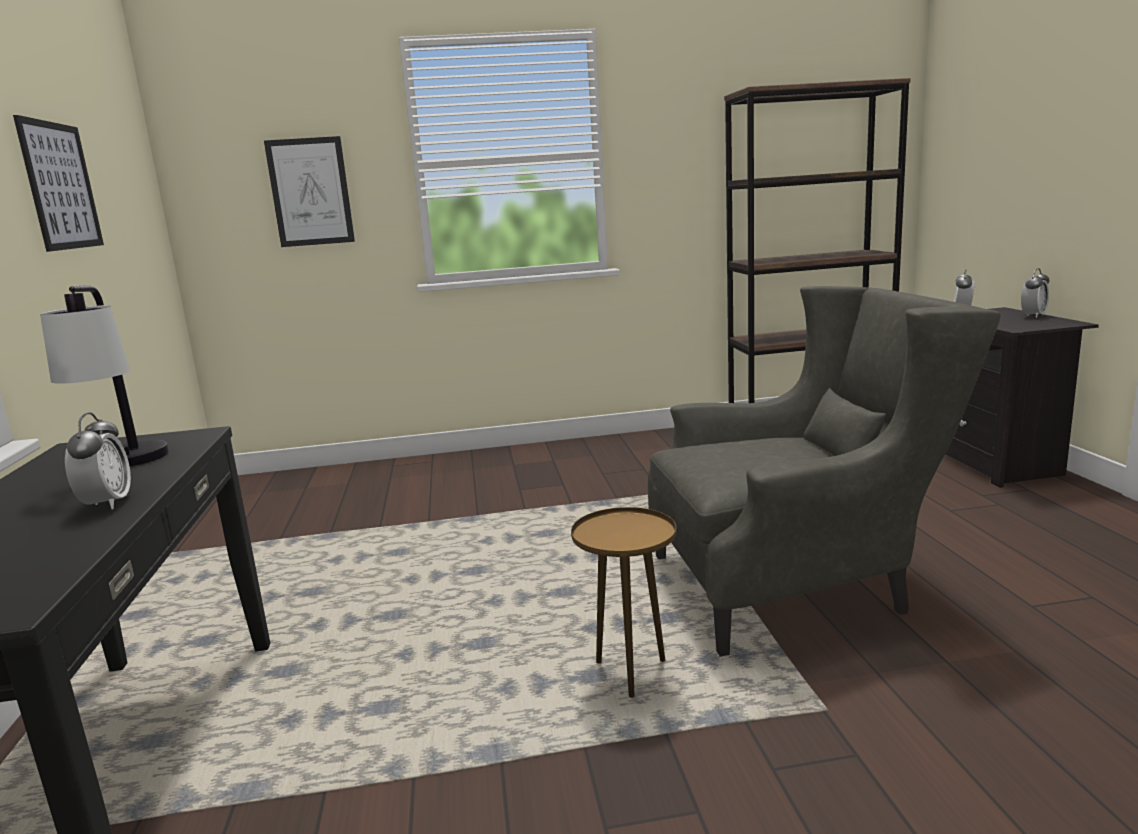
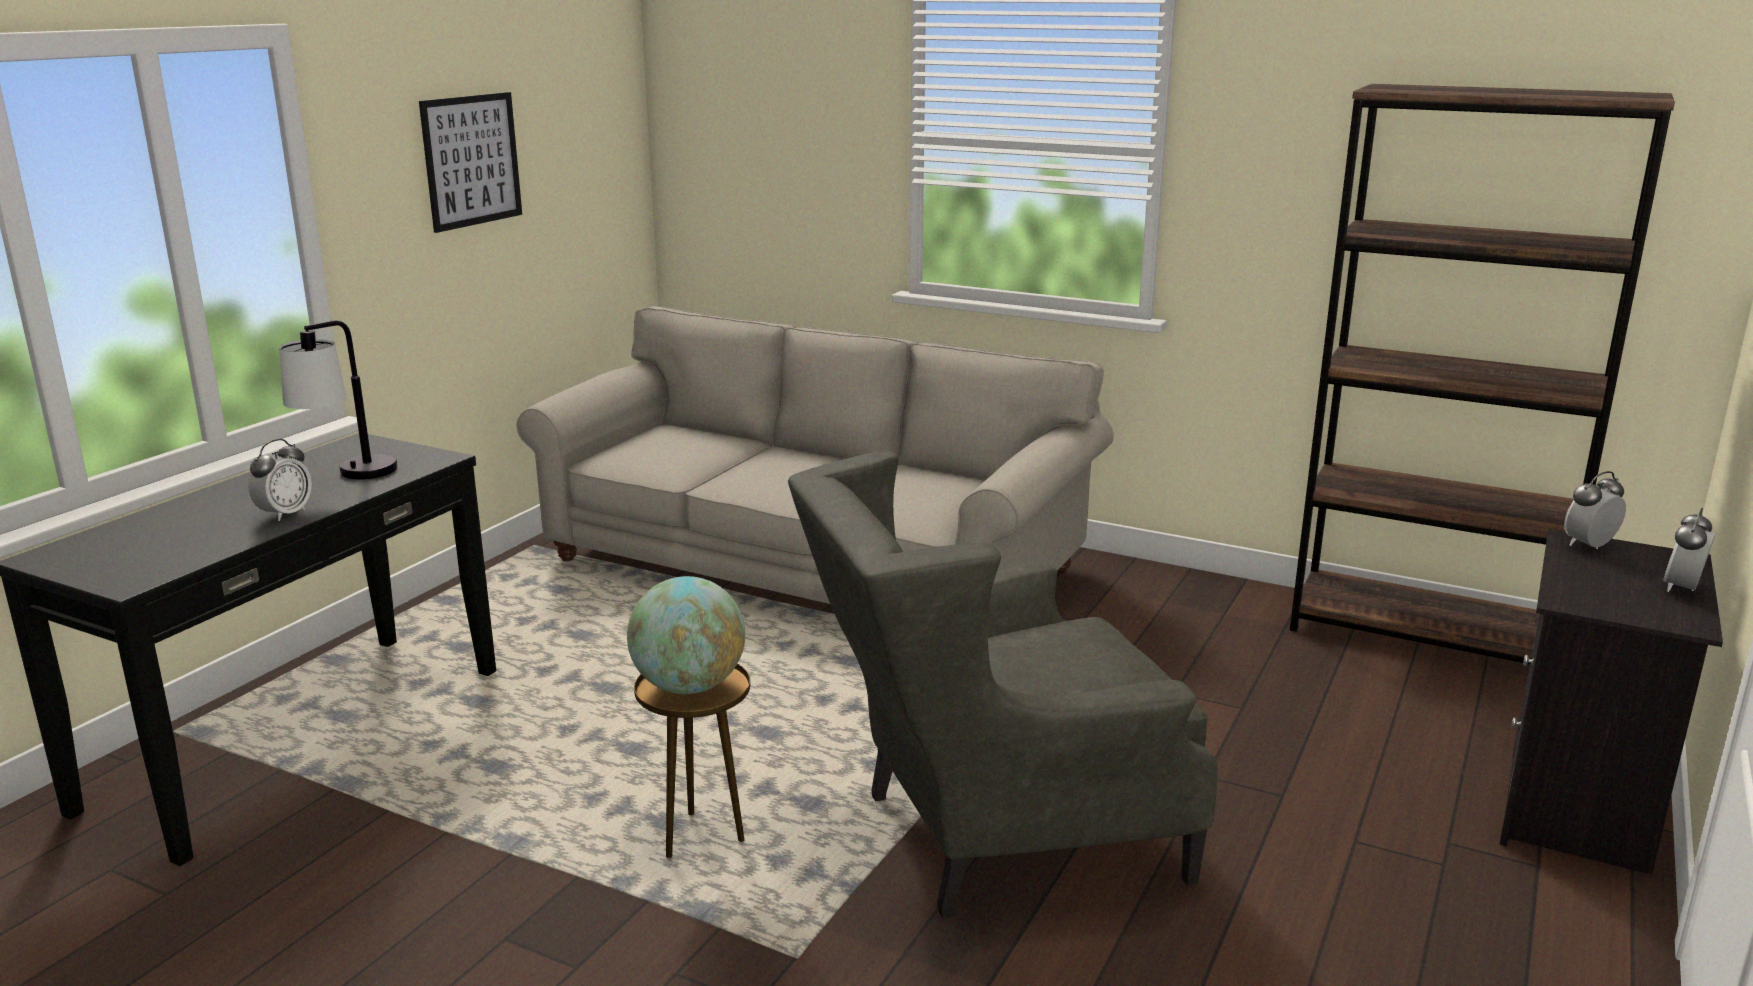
camera: 35 degrees right, 5 degrees up
(310, 192) = (793, 155): picture -> none
(429, 495) = (813, 566): none -> beige sofa
(620, 532) = (689, 686): none -> globe
(797, 585) = (992, 835): grey armchair -> grey armchair turned 135 degrees clockwise
(1033, 316) = (1681, 588): alarm clock -> alarm clock turned 135 degrees clockwise

